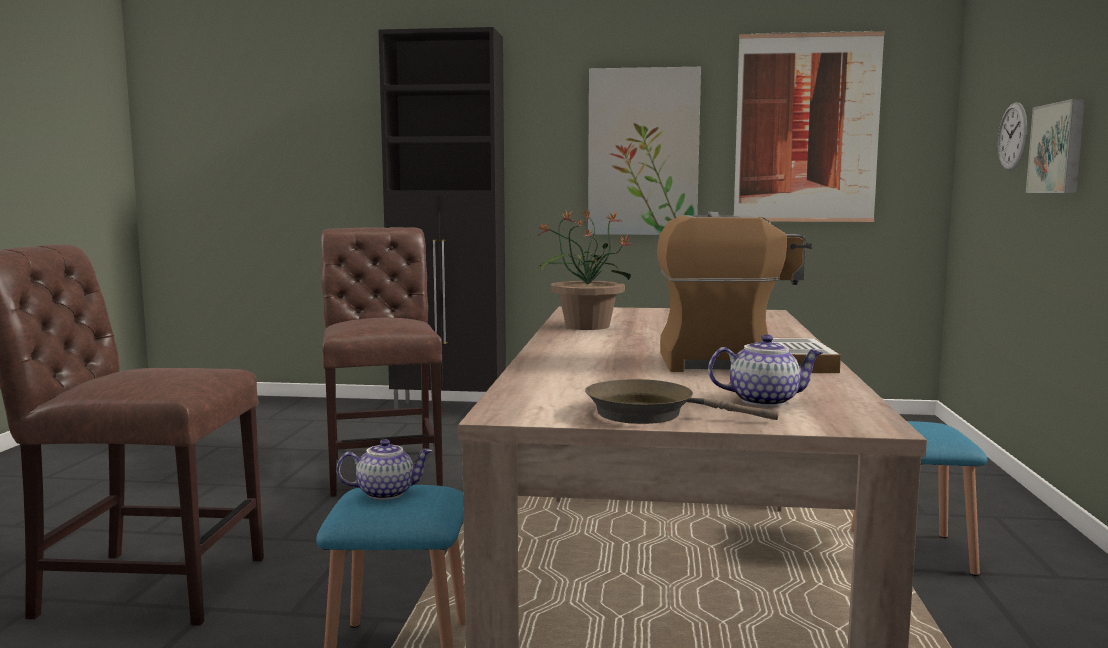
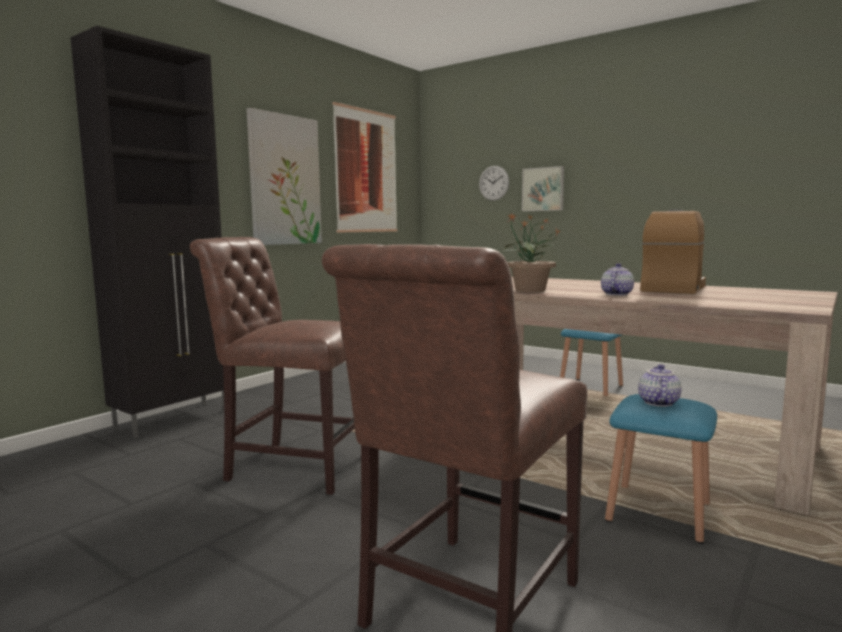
camera: 60 degrees left, 0 degrees up
(649, 414) = (800, 301): brown frying pan -> none
(764, 401) = (768, 293): teapot -> teapot (615, 294)

